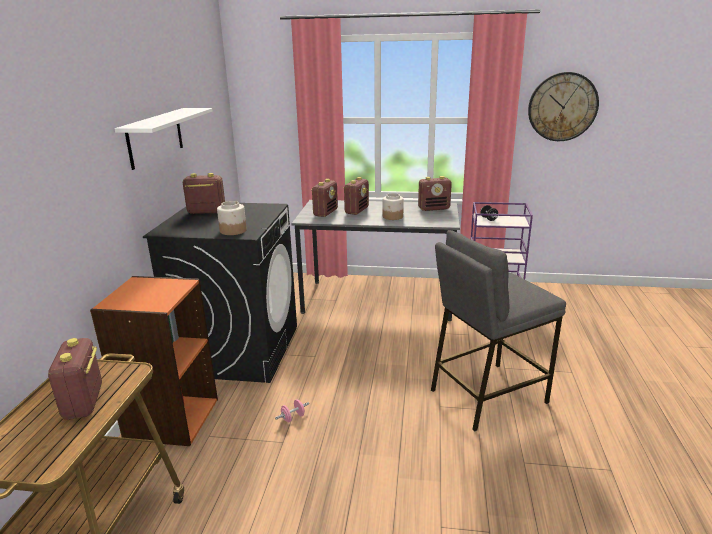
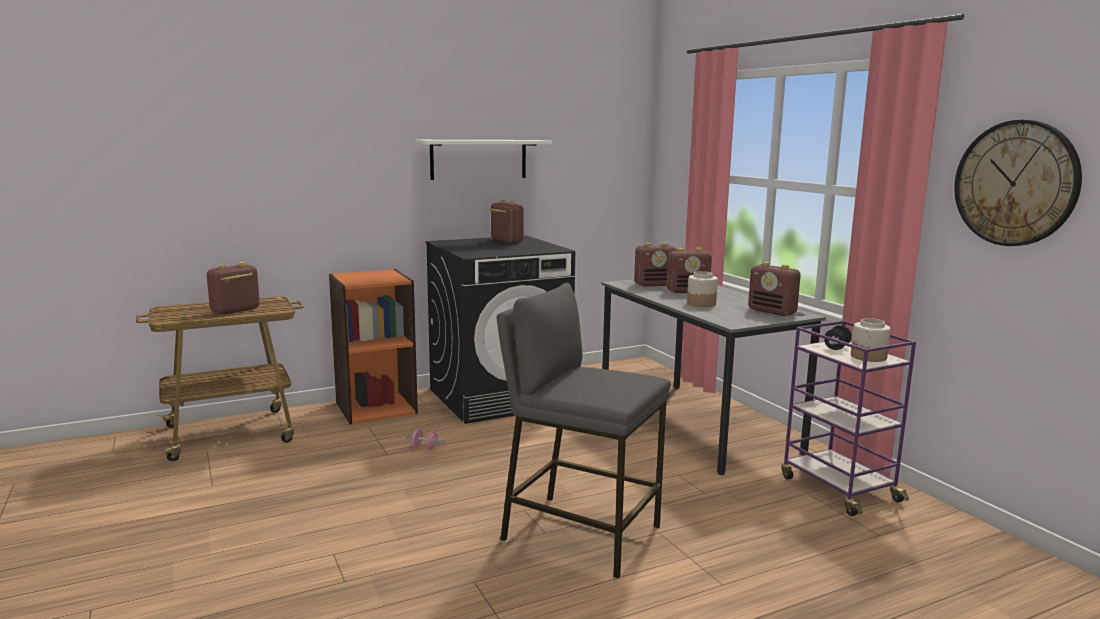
camera: 55 degrees right, 10 degrees down
(233, 230) = (473, 251): jar -> jar (869, 357)

